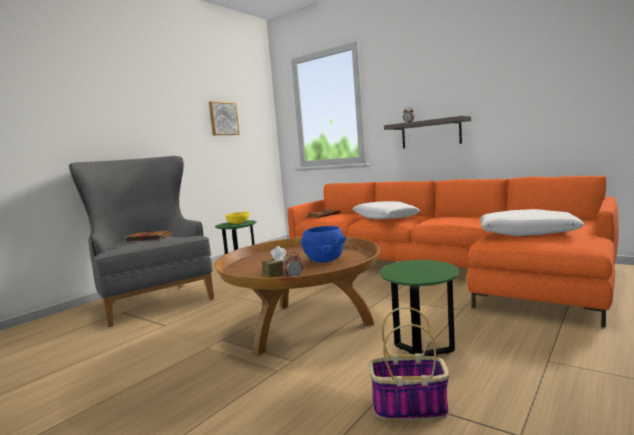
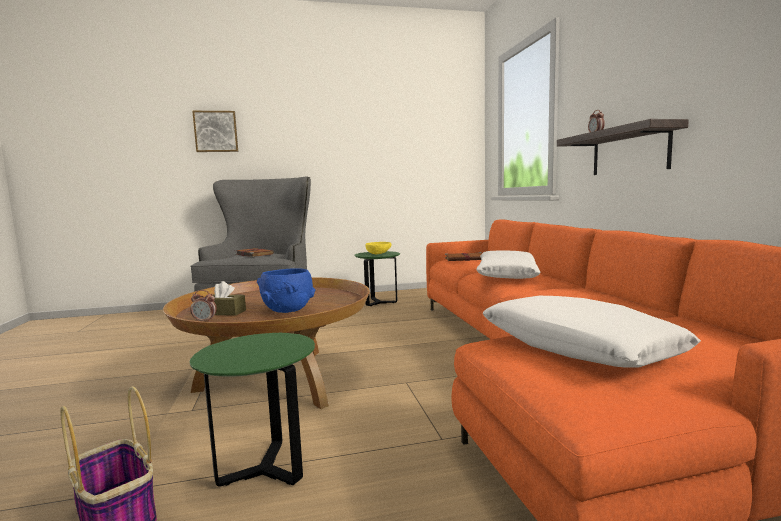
camera: 40 degrees right, 0 degrees up
(223, 119) = (403, 137): picture -> picture (216, 131)

